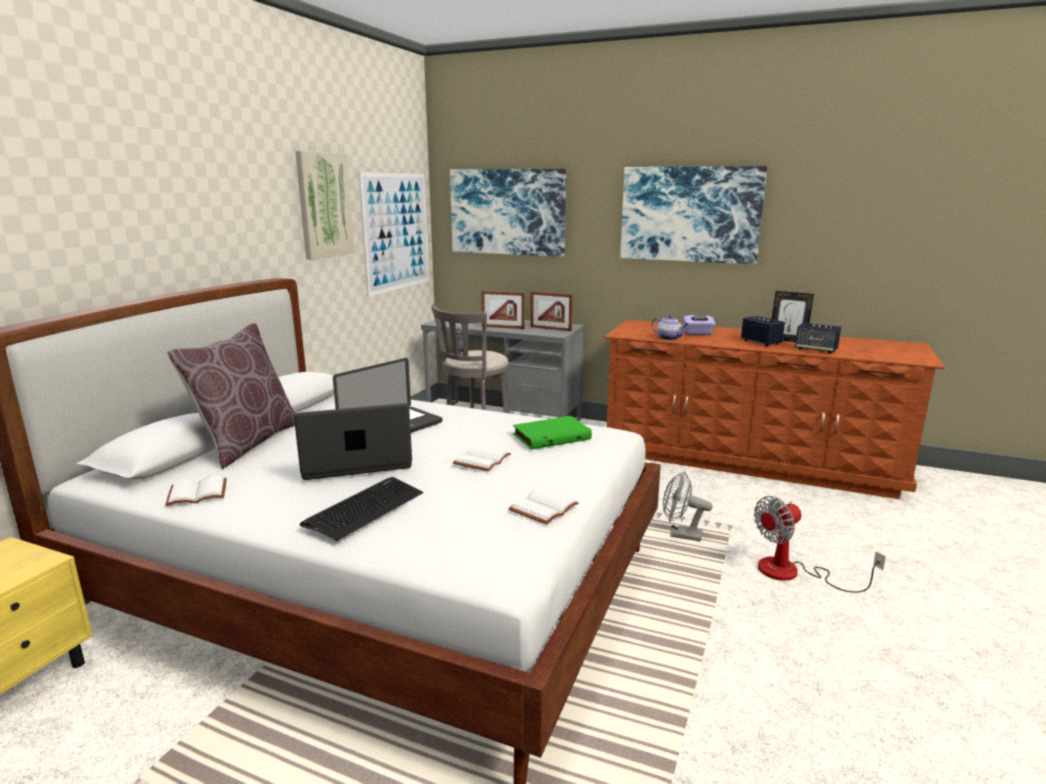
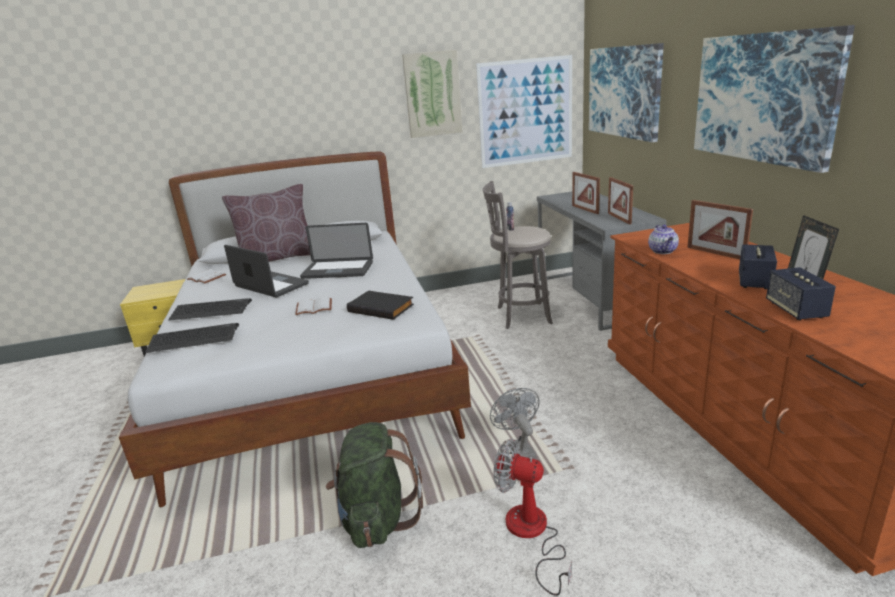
camera: 55 degrees right, 5 degrees up
(453, 533) = (193, 339): none -> keyboard
(544, 509) = (252, 348): white book -> none
(551, 436) = (382, 308): green book -> black book
(698, 333) = (715, 253): purple tissue box -> picture frame
(709, 636) = (377, 519): none -> green backpack

